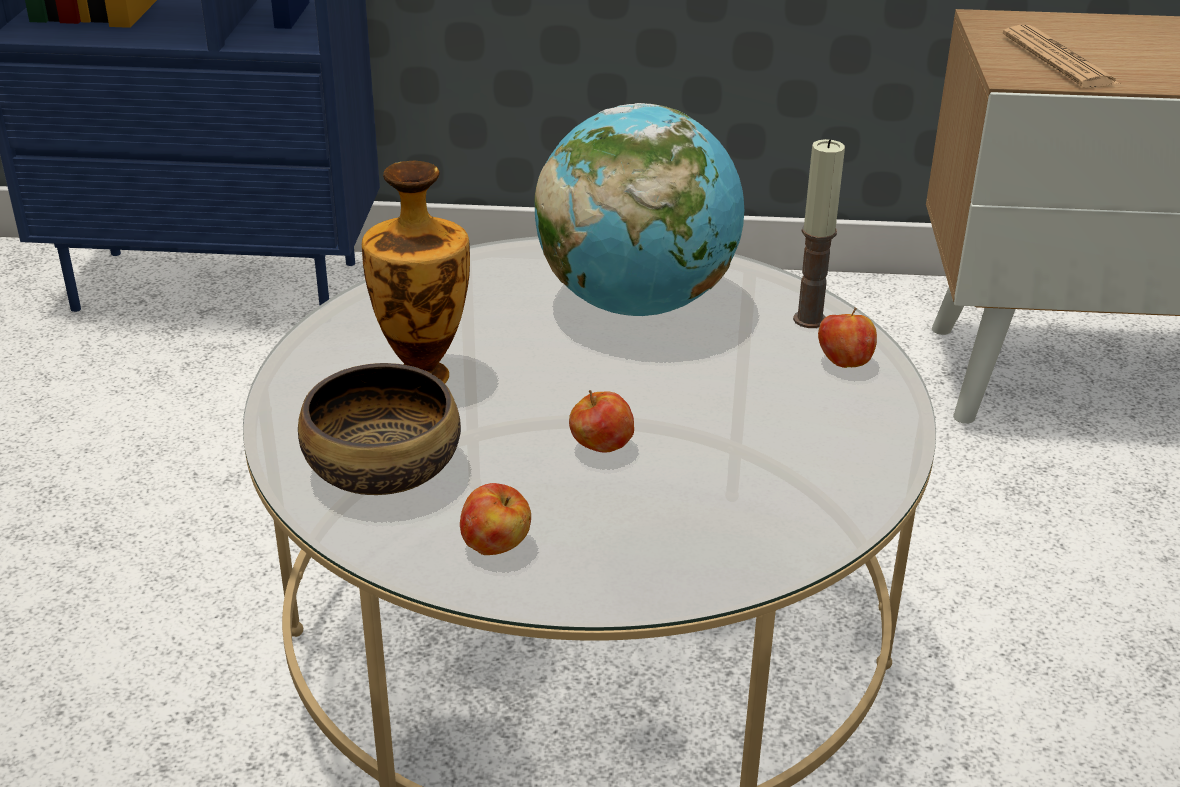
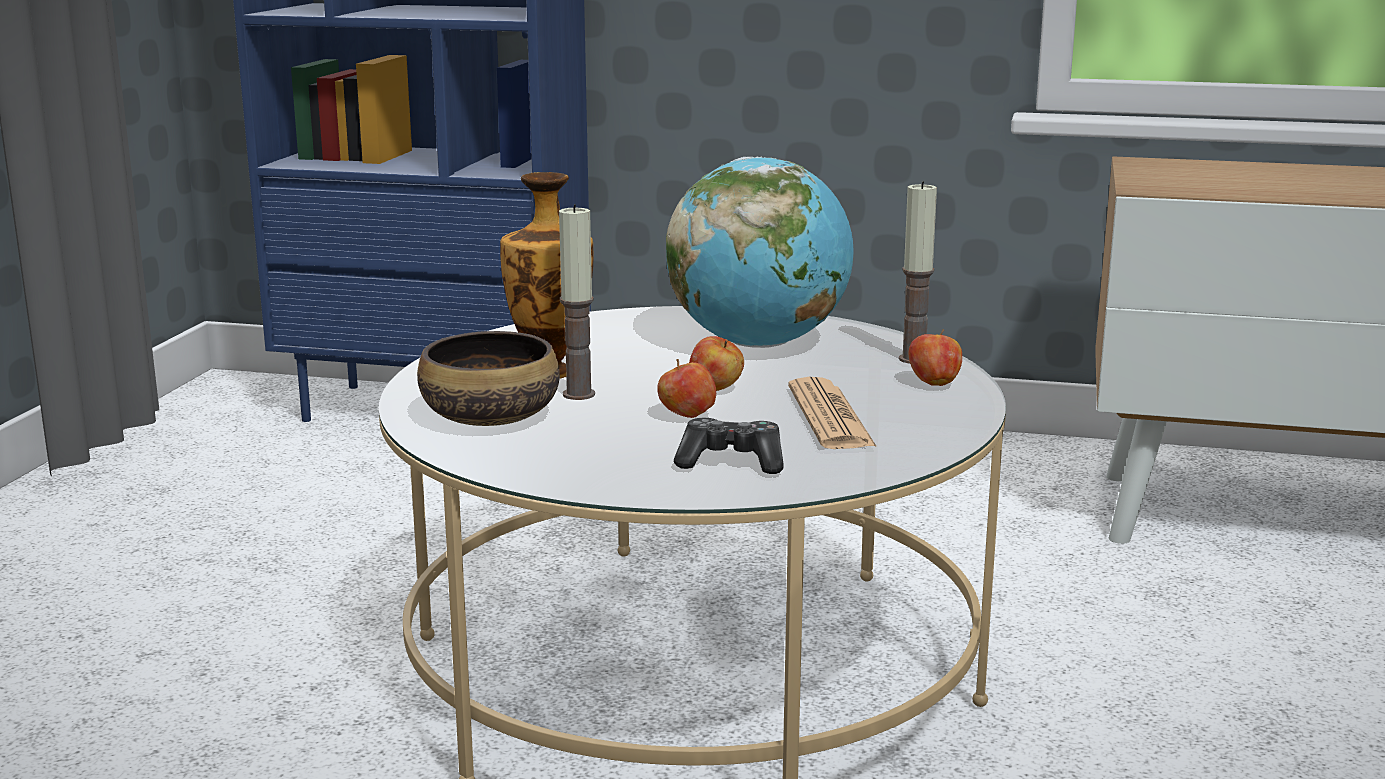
camera: 10 degrees right, 15 degrees down
(469, 416) = (578, 394): none -> candle
(496, 546) = (567, 461): apple -> apple (716, 389)
(676, 530) = (731, 462): none -> game controller
(1059, 59) = (1193, 182): newspaper -> newspaper (830, 417)

